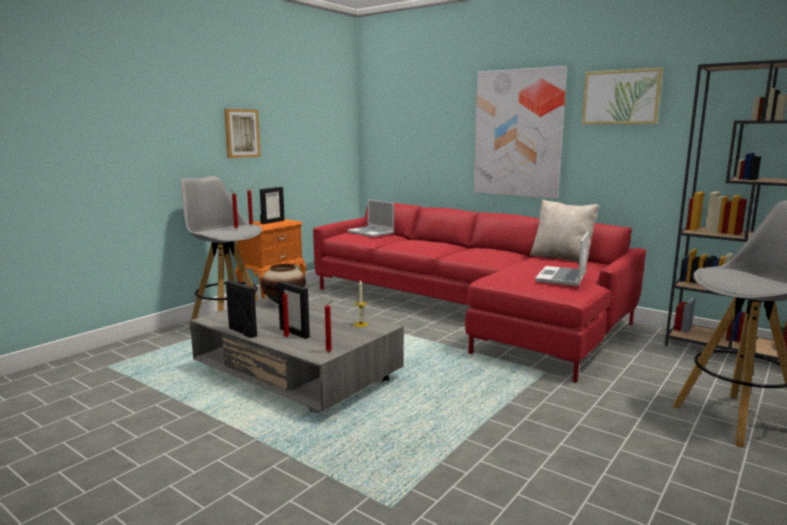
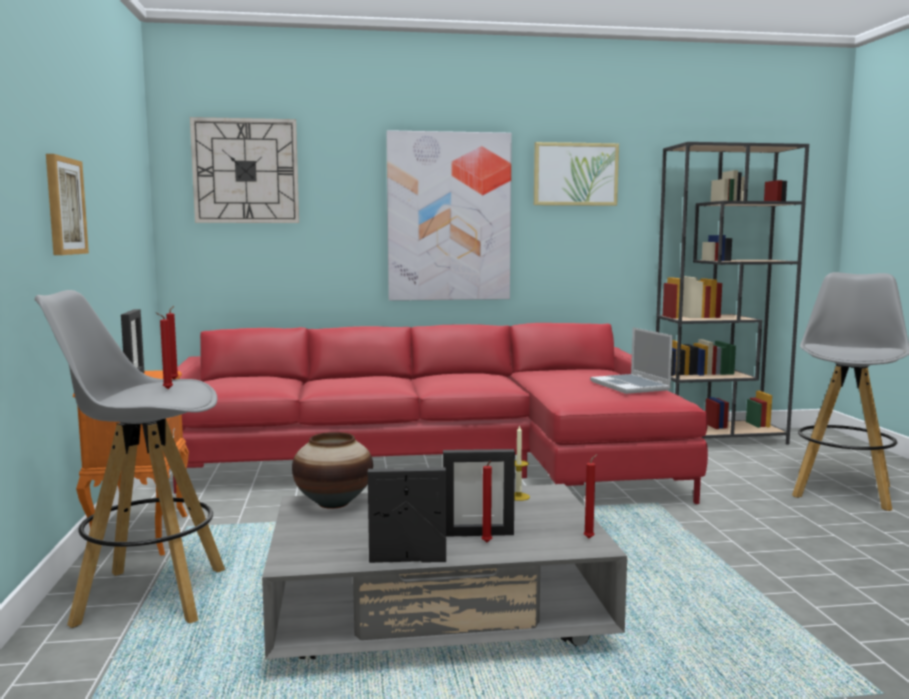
camera: 45 degrees left, 5 degrees down
(371, 233) = (252, 378): laptop -> none
(400, 104) = (246, 171): none -> wall clock
(562, 258) = (553, 370): beige pillow -> none

